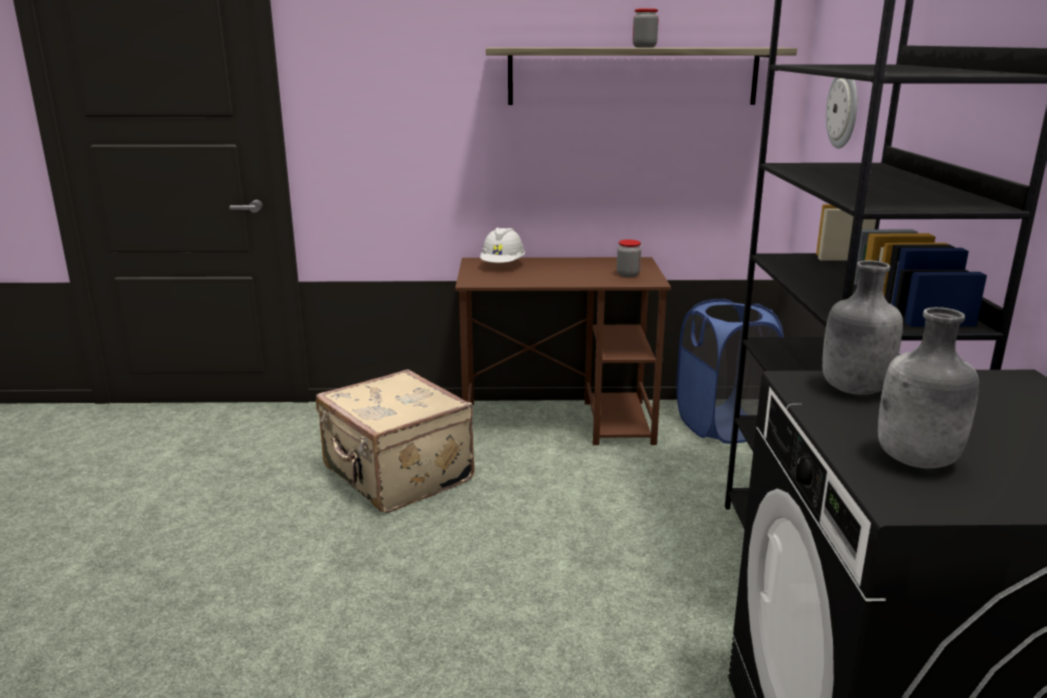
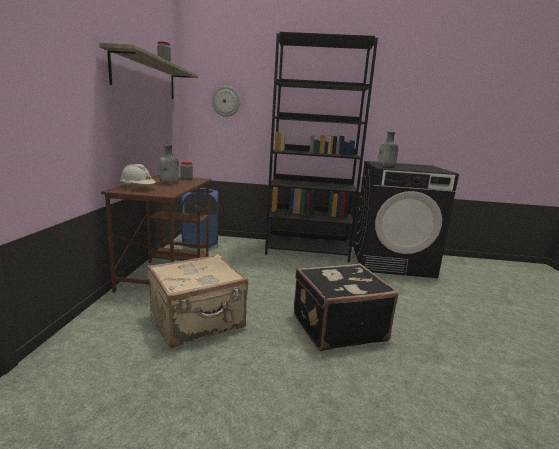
camera: 85 degrees left, 5 degrees down
(396, 615) = (337, 327): none -> black suitcase
(917, 461) = (426, 169): grey bottle -> grey bottle (169, 183)

